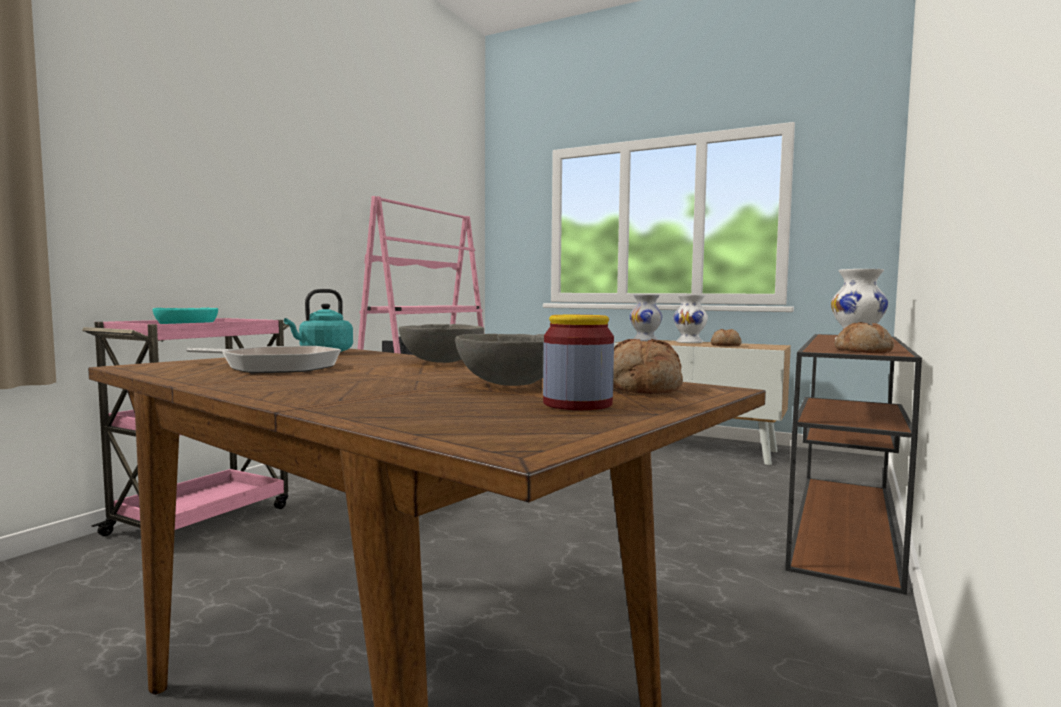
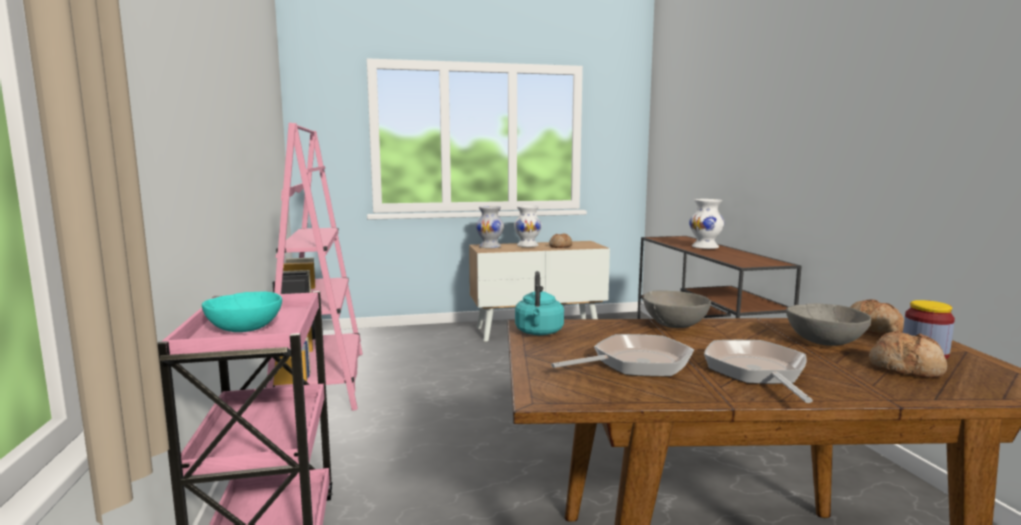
camera: 40 degrees left, 5 degrees up
(317, 382) = (757, 372): none -> frying pan
(863, 351) = (758, 261): bread -> bread (906, 368)

